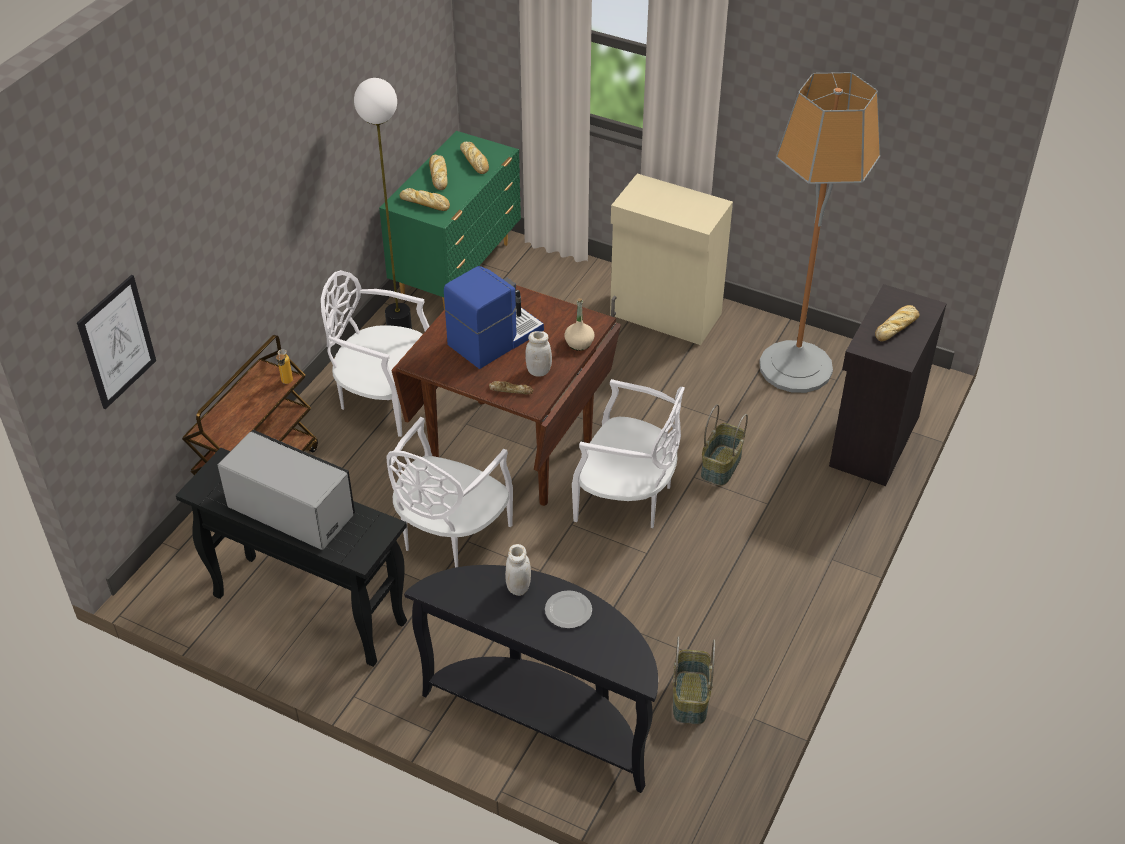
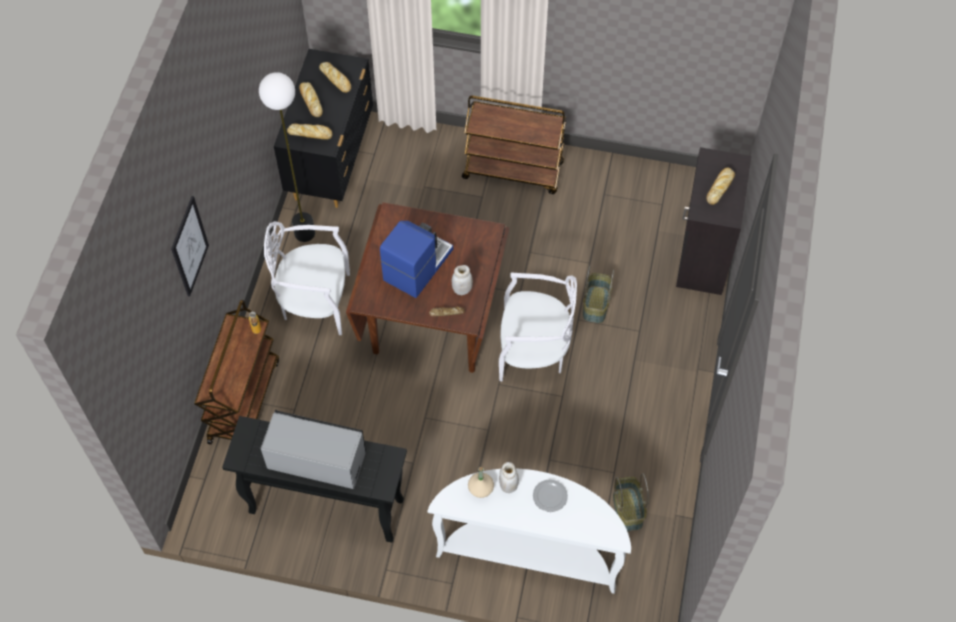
camera: 15 degrees left, 15 degrees up
(117, 342) = (152, 370): picture -> picture (189, 246)
(450, 535) = (410, 415): white chair -> none
(457, 270) = (331, 161): green dresser -> black dresser
(544, 717) = (529, 552): black console table -> white console table
(579, 343) = (484, 255): beige bottle -> beige bottle (480, 488)
(665, 315) = (514, 170): beige cabinet -> brown cart
(795, 367) = (628, 199): floor lamp -> none

